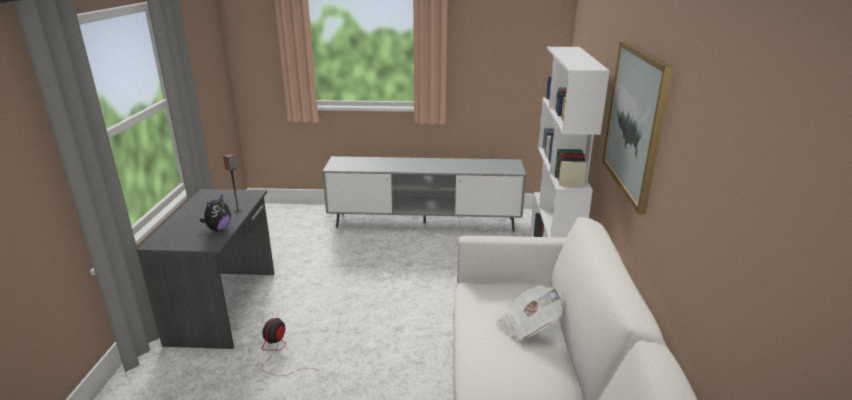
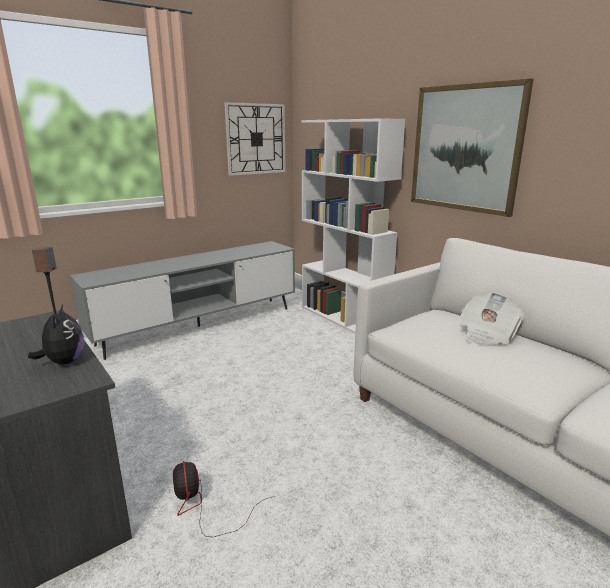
camera: 40 degrees left, 5 degrees down
(523, 54) = (256, 139): none -> wall clock

